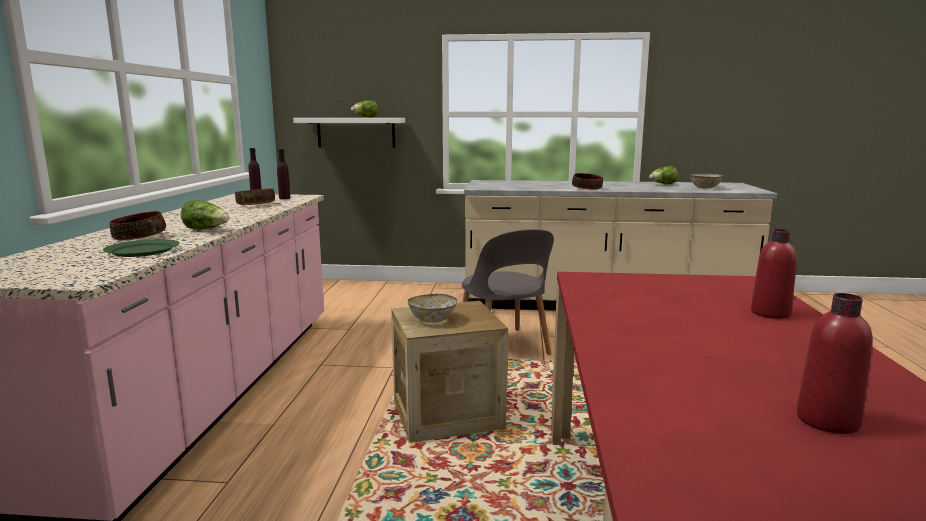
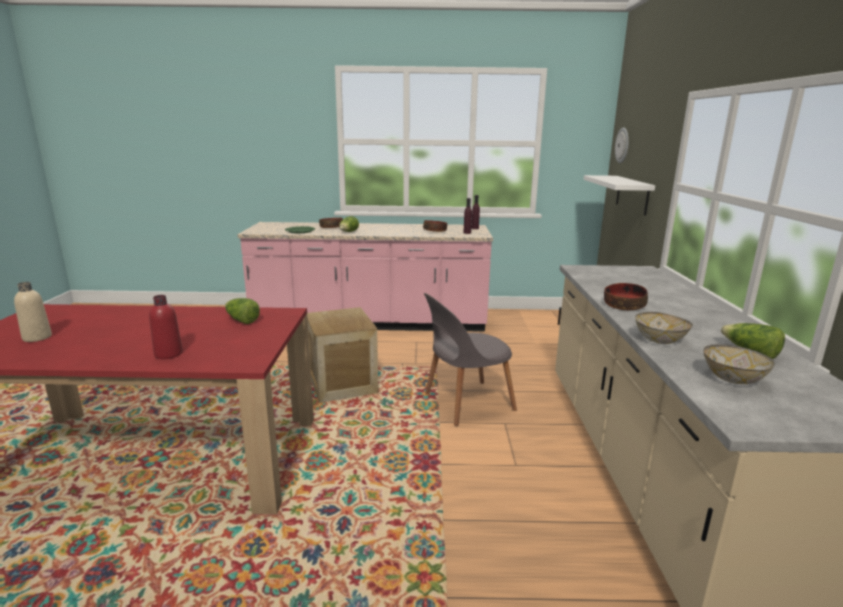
camera: 85 degrees right, 5 degrees up
(310, 84) = (622, 145): none -> wall clock
(365, 117) = (619, 181): lettuce -> lettuce (241, 320)
(433, 320) = (334, 317): bowl -> bowl (660, 341)
(827, 420) = (37, 337): red bottle -> beige bottle

